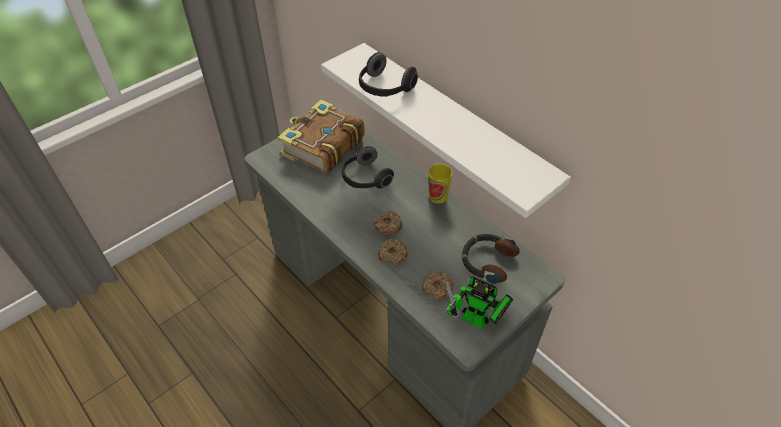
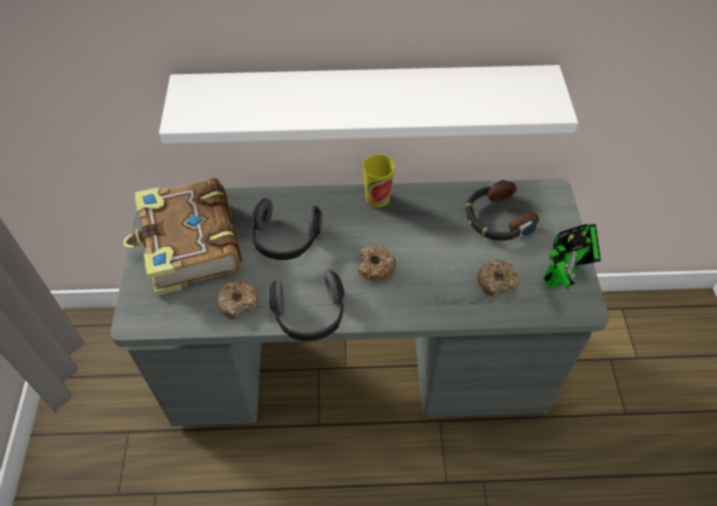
camera: 50 degrees left, 5 degrees up
(384, 88) = (276, 107): headphones -> headphones (310, 316)
(393, 255) = (419, 289): donut -> donut (238, 303)

